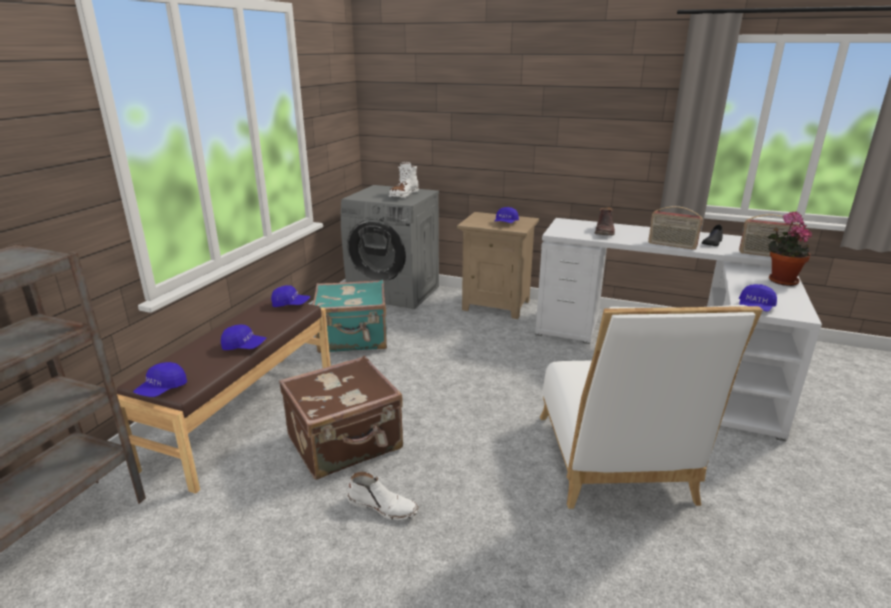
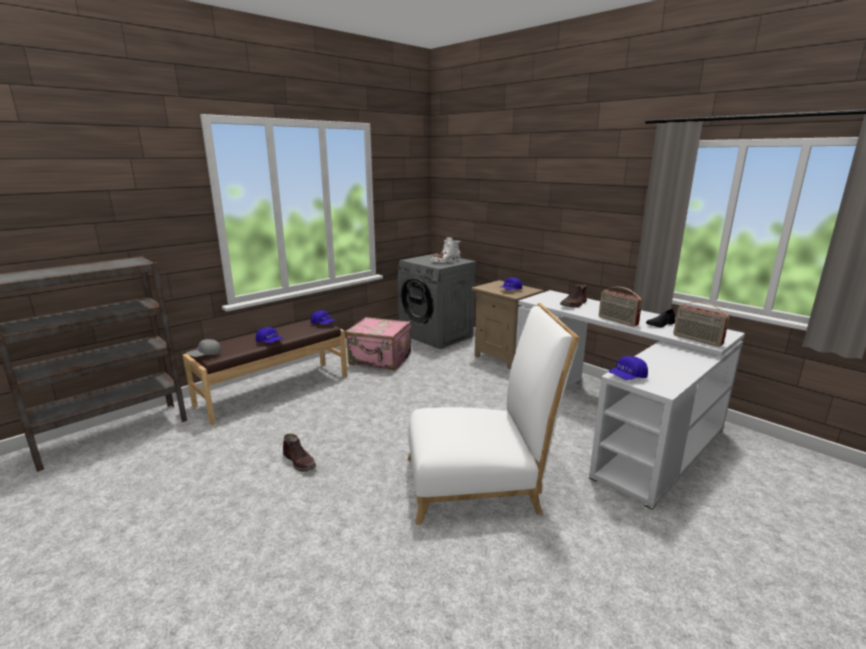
camera: 25 degrees right, 5 degrees down
(162, 390) = (205, 355): blue cap -> grey cap
(346, 443) = (314, 420): brown suitcase -> none
(353, 338) = (380, 360): turquoise suitcase -> pink suitcase
(383, 506) = (300, 461): white boot -> brown boot
(615, 464) = (480, 483): white chair -> white chair turned 120 degrees counterclockwise
(780, 280) = (690, 363): potted plant -> none

